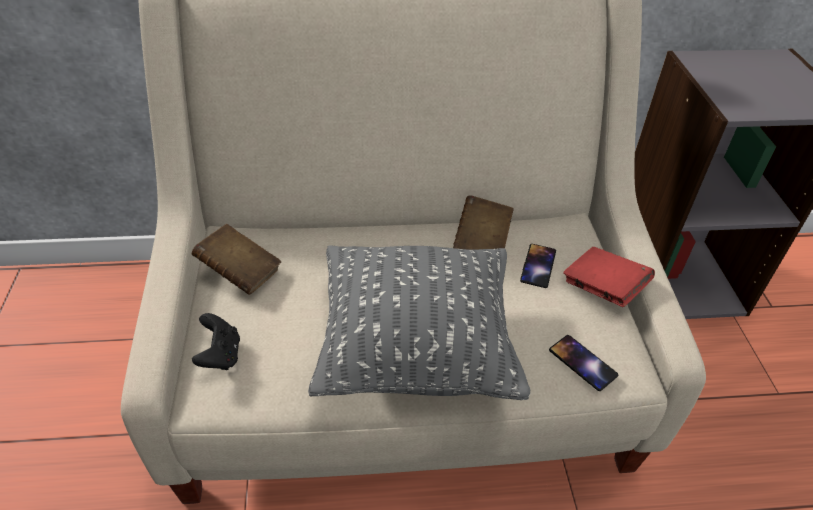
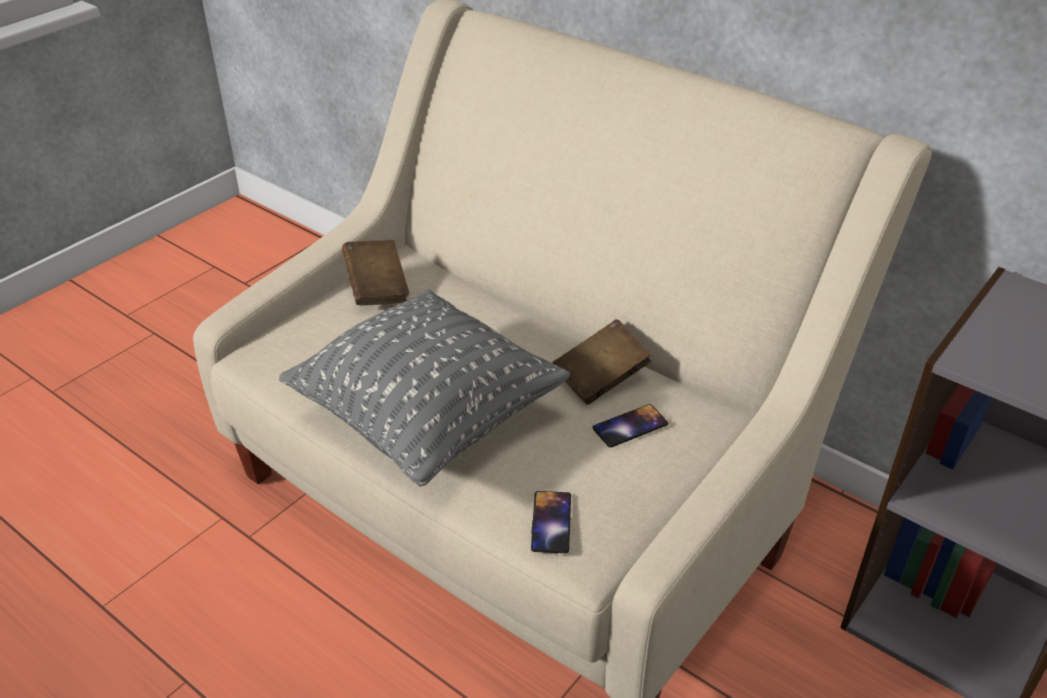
camera: 45 degrees right, 5 degrees down
(220, 355) = (292, 337): black game controller -> none
(603, 288) = (667, 483): red book -> none

